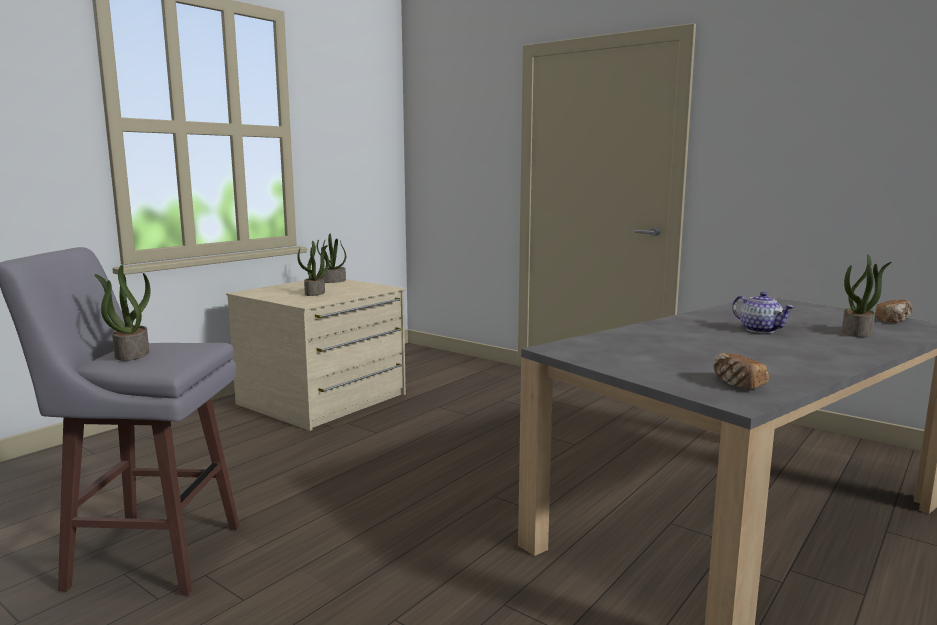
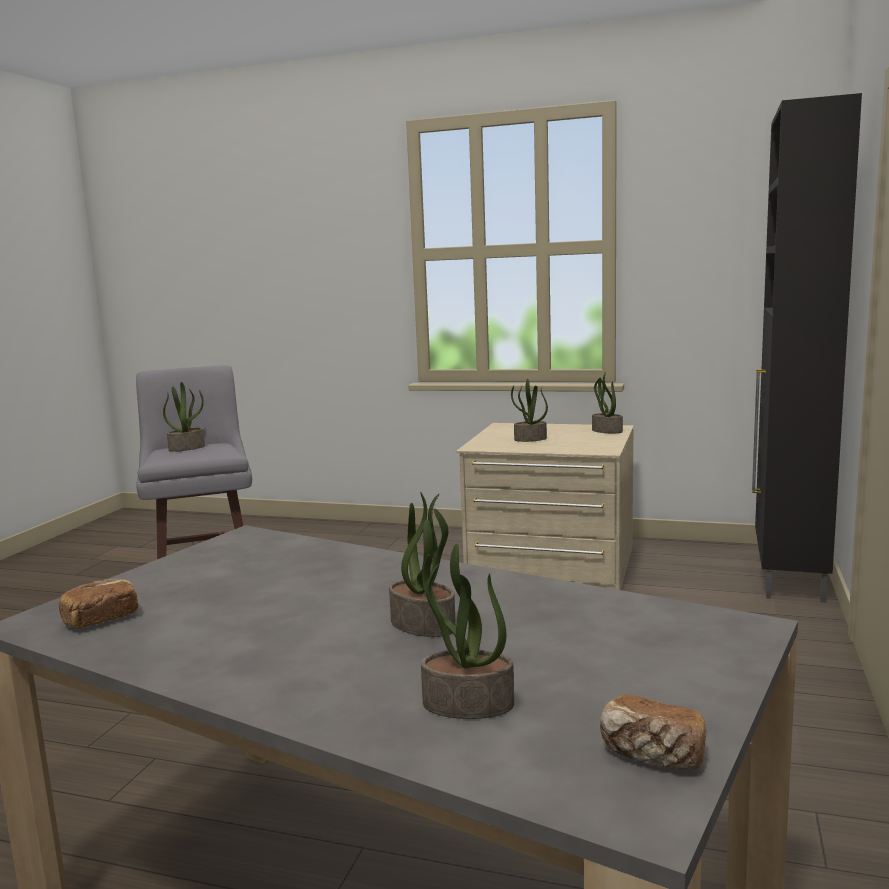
camera: 70 degrees right, 0 degrees up
(437, 357) = (788, 577): none -> black cabinet
(760, 330) = (424, 624): teapot -> potted plant

